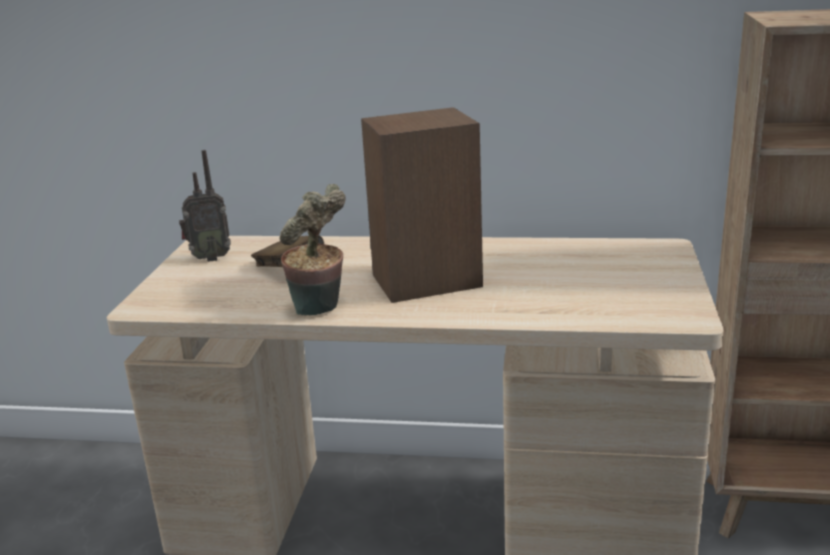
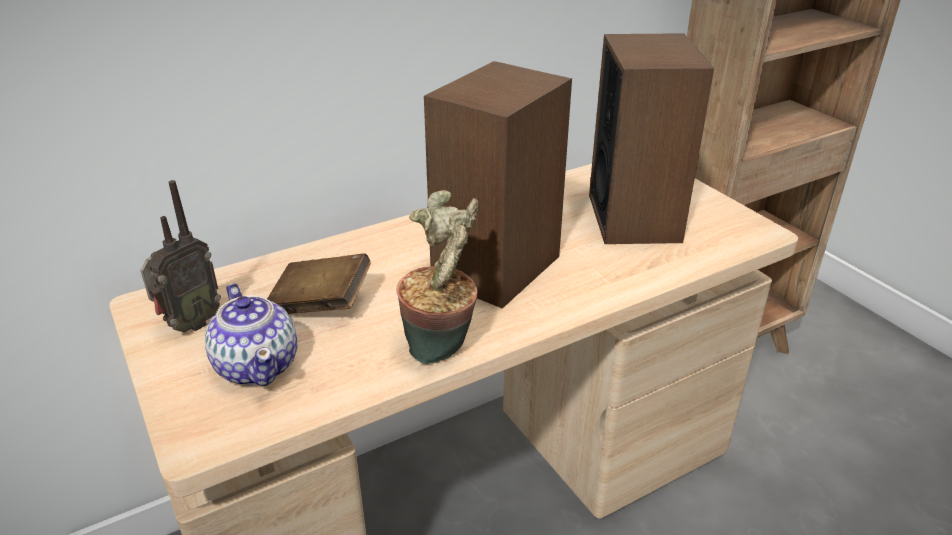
camera: 40 degrees left, 10 degrees up
(213, 286) = (258, 365): none -> teapot
(588, 280) = (634, 217): none -> speaker

